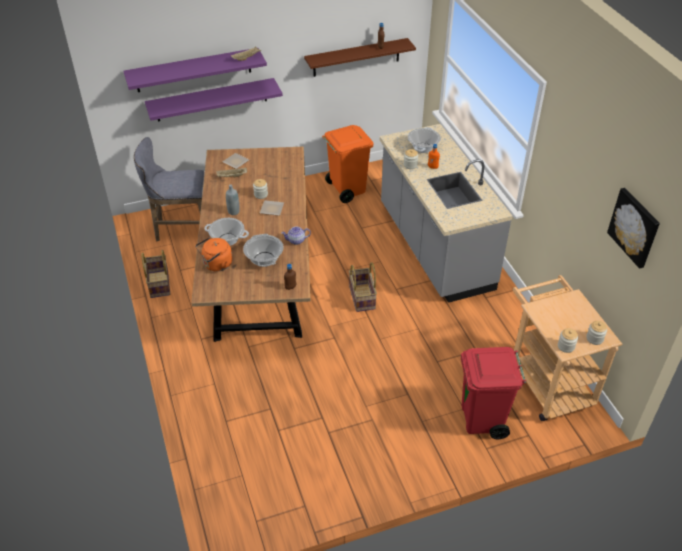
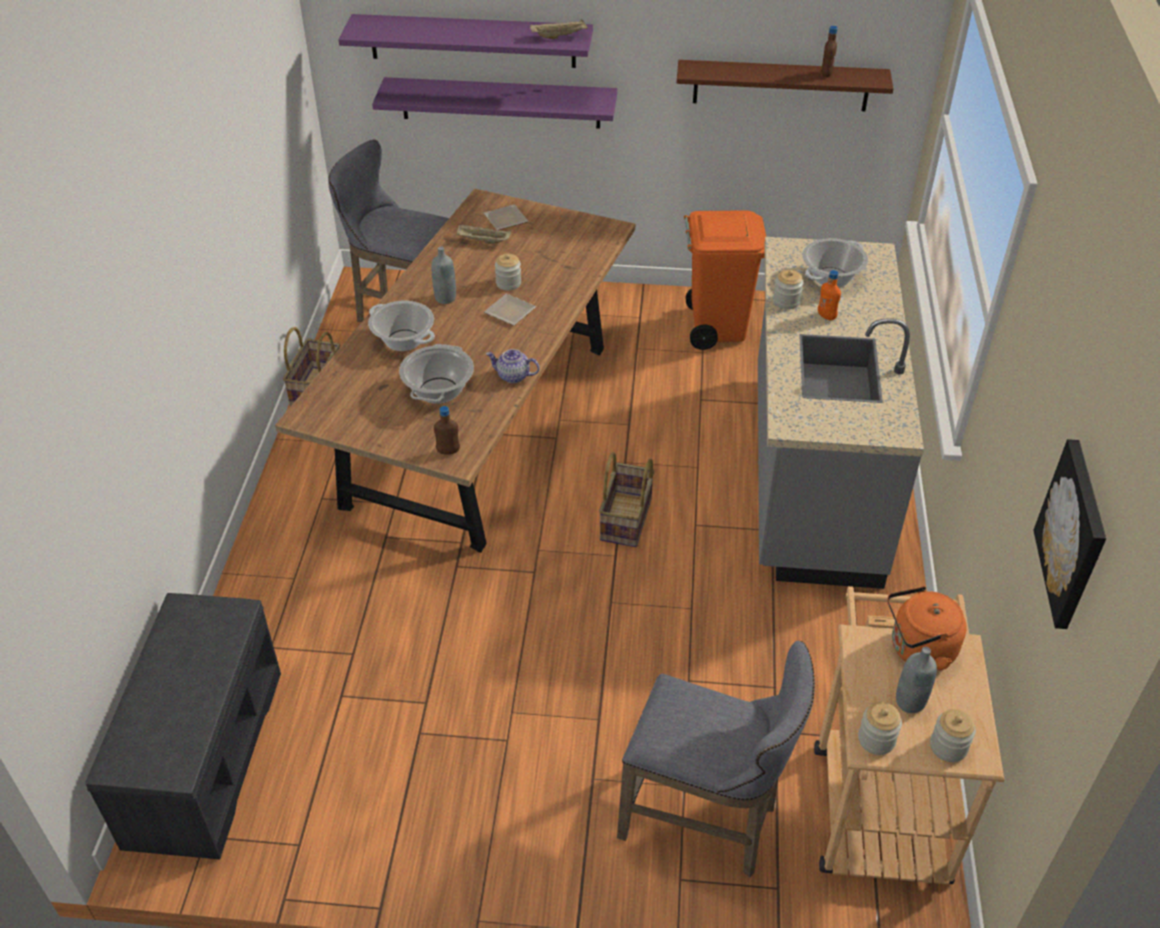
camera: 25 degrees right, 0 degrees up
(216, 265) = (356, 376): orange kettle -> orange kettle (918, 650)
(227, 485) = (203, 755): none -> grey bench
(482, 420) = (706, 822): red trash can -> grey stool
(569, 326) = (910, 702): none -> grey bottle

